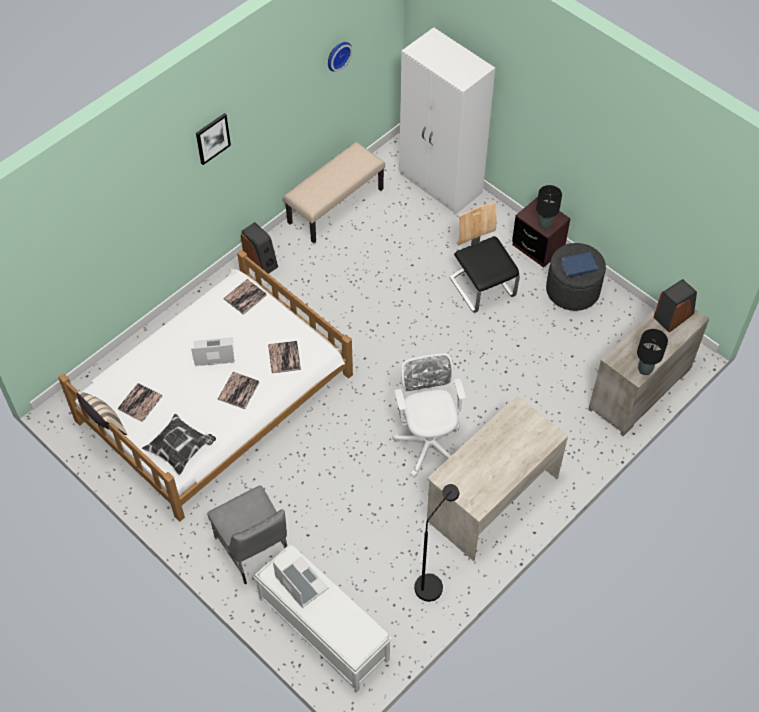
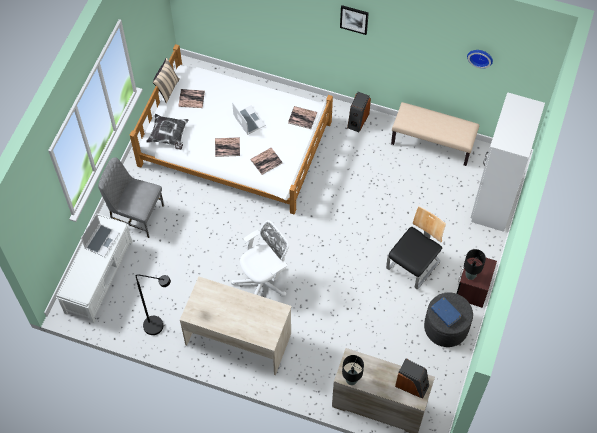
camera: 65 degrees right, 5 degrees up
(254, 549) = (136, 215): grey chair -> grey chair turned 75 degrees clockwise

